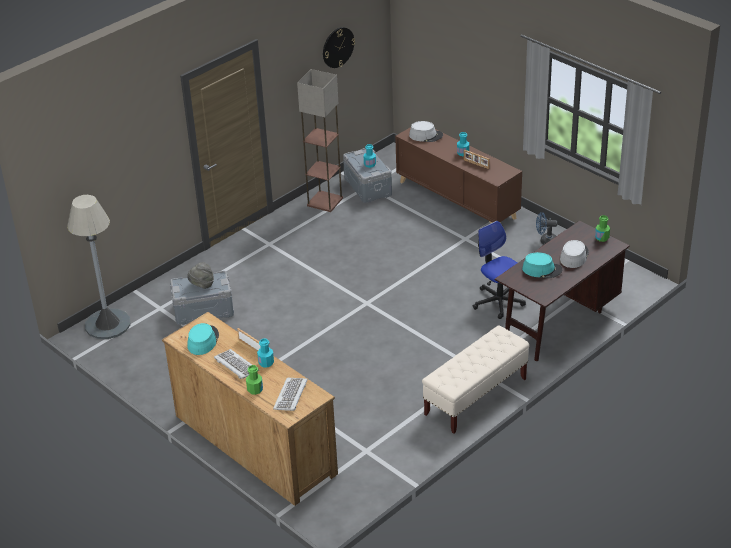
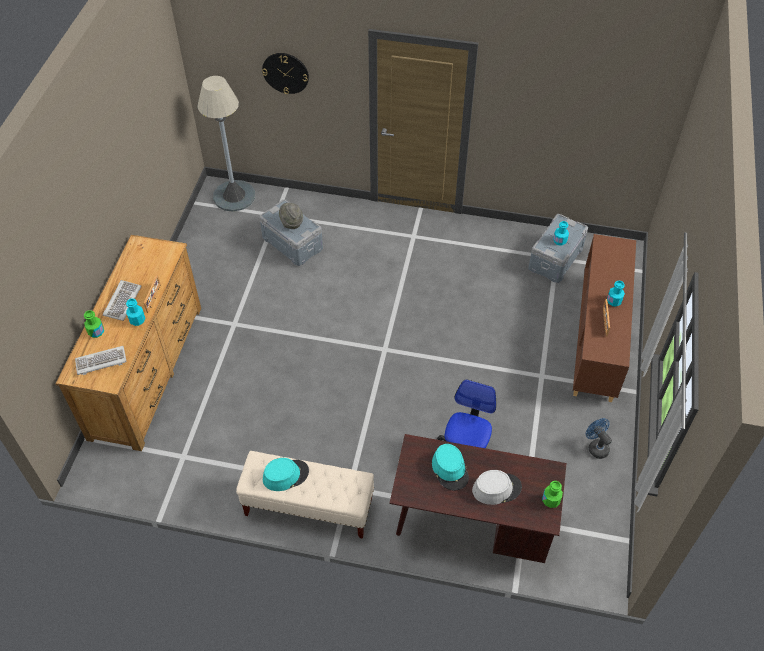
camera: 55 degrees right, 15 degrees up
(203, 341) = (143, 261): turquoise hat -> turquoise hat (285, 475)
(324, 201) = (506, 240): floor lamp -> none
(338, 47) = (592, 109): wall clock -> wall clock (285, 73)
(426, 135) = (616, 257): grey hat -> none

